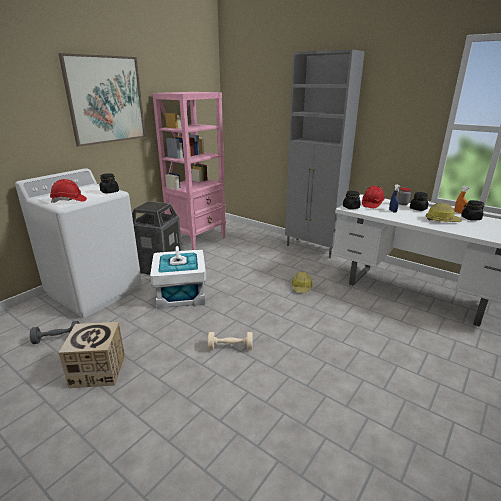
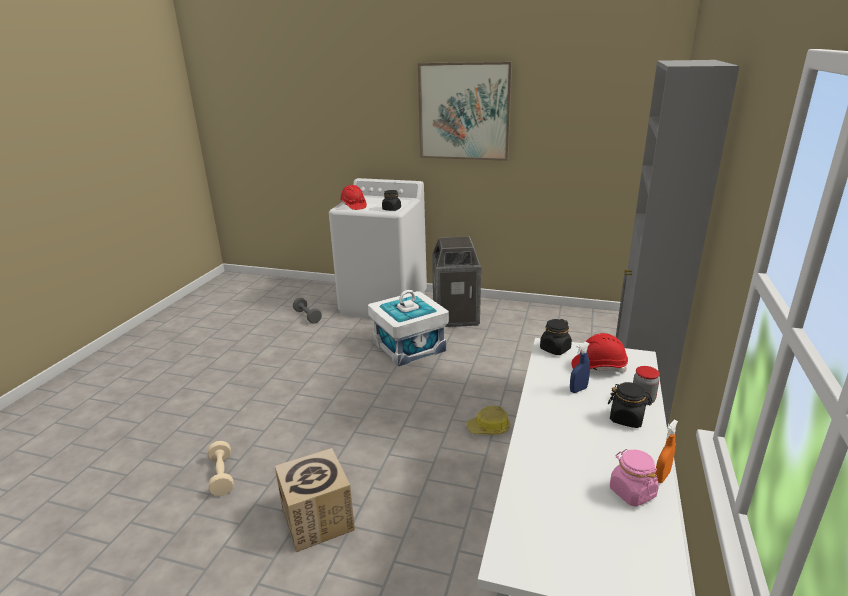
camera: 70 degrees right, 0 degrees up
(98, 370) = (274, 347): cardboard box -> cardboard box (317, 519)
(198, 240) = (549, 317): pink bookcase -> none
(230, 347) = (328, 403): beige dumbbell -> beige dumbbell (222, 476)
(442, 220) = (575, 448): hard hat -> none
(471, 218) = (632, 492): black jar -> pink jar

